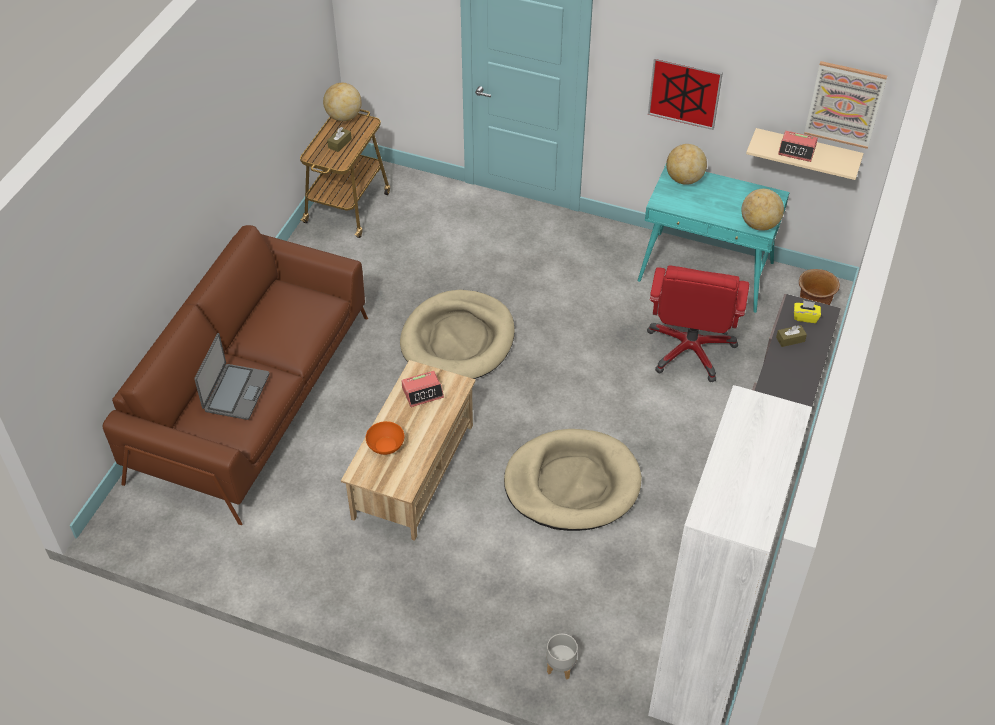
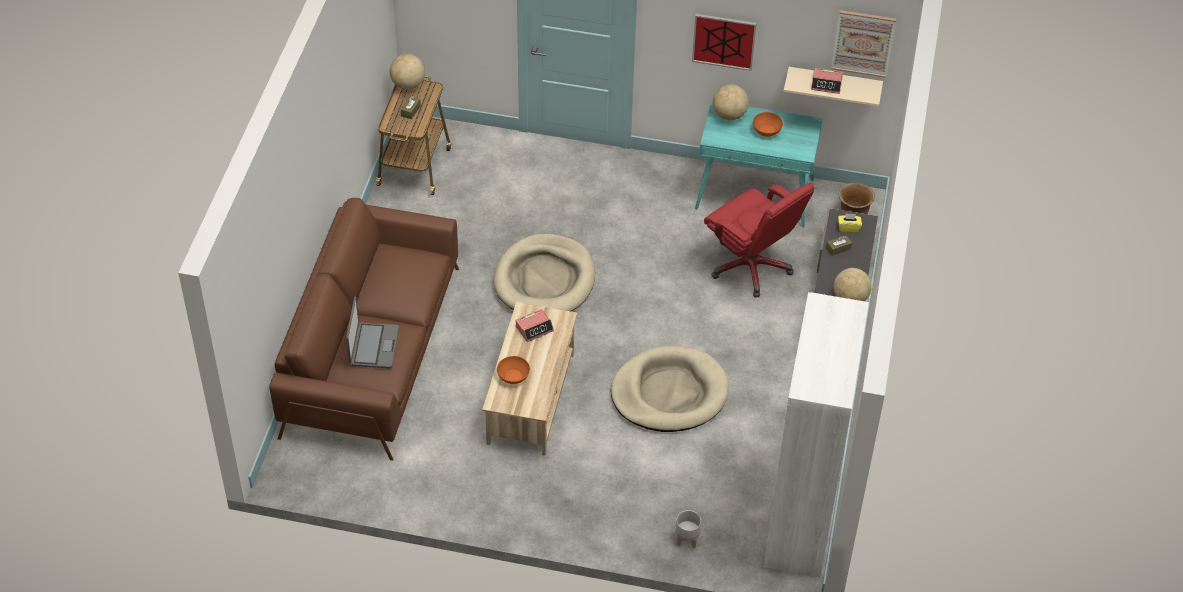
camera: 10 degrees left, 0 degrees up
(690, 350) = (751, 266): red office chair -> red office chair turned 45 degrees counterclockwise
(724, 200) = (766, 131): none -> orange bowl
(759, 225) = (800, 151): globe -> globe (850, 299)

